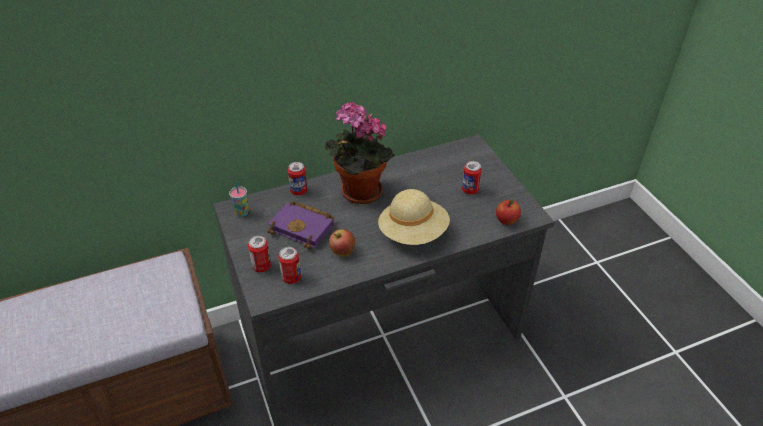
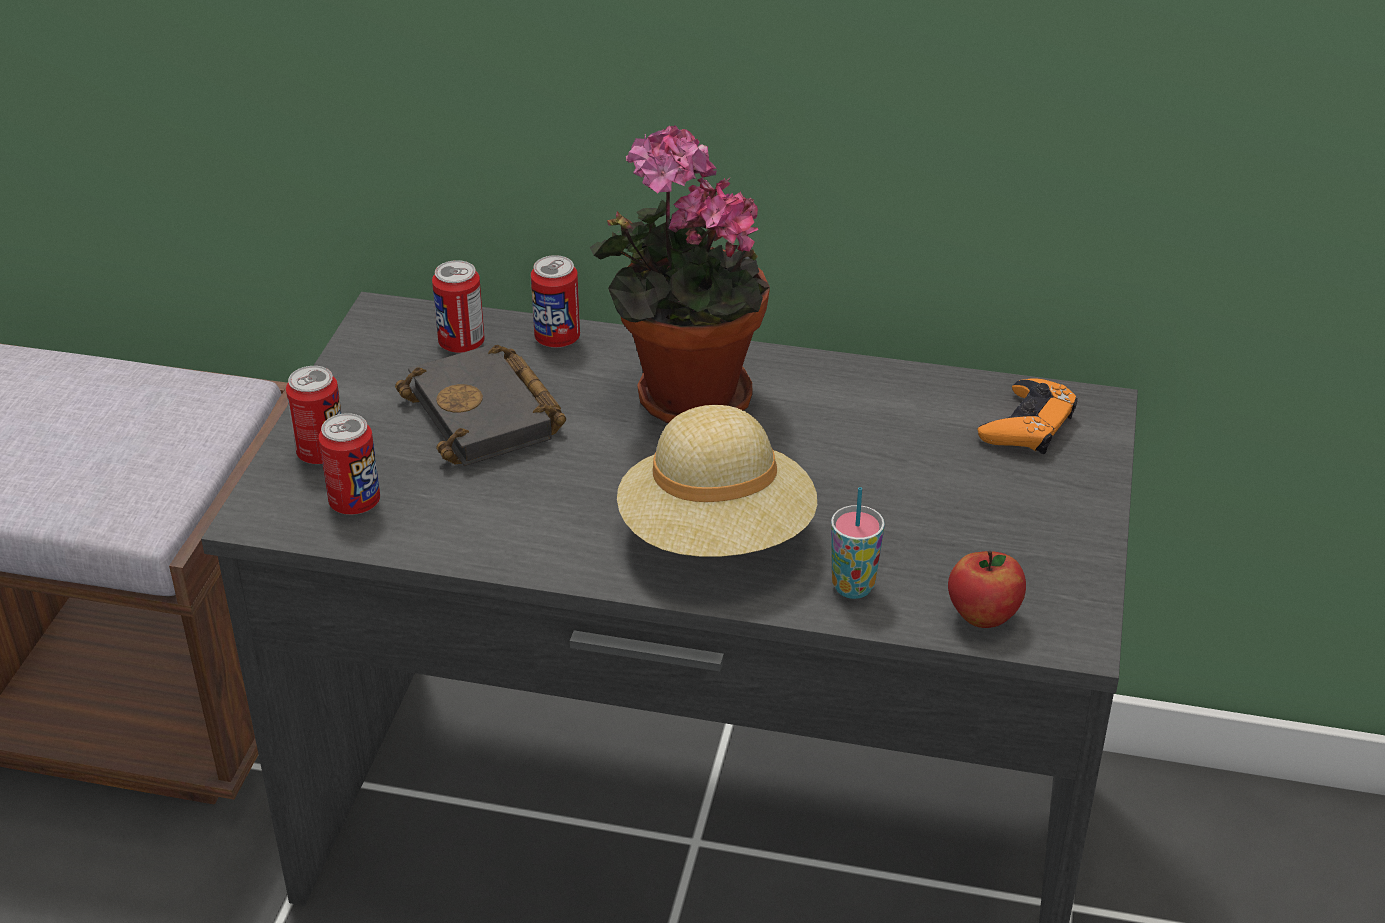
camera: 35 degrees right, 5 degrees down
(242, 212) = (396, 332): cup -> cup (853, 587)
(304, 227) = (488, 416): purple book -> black book
(342, 252) = (513, 502): apple -> none
(462, 158) = (1027, 425): none -> orange game controller
(470, 190) = (965, 505): can -> can (461, 344)

